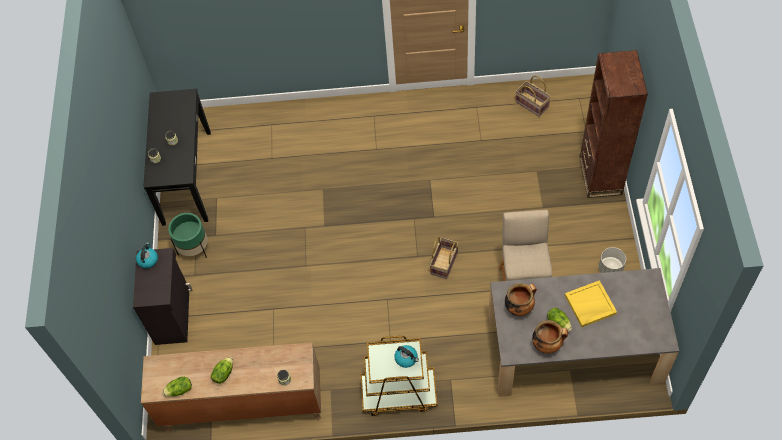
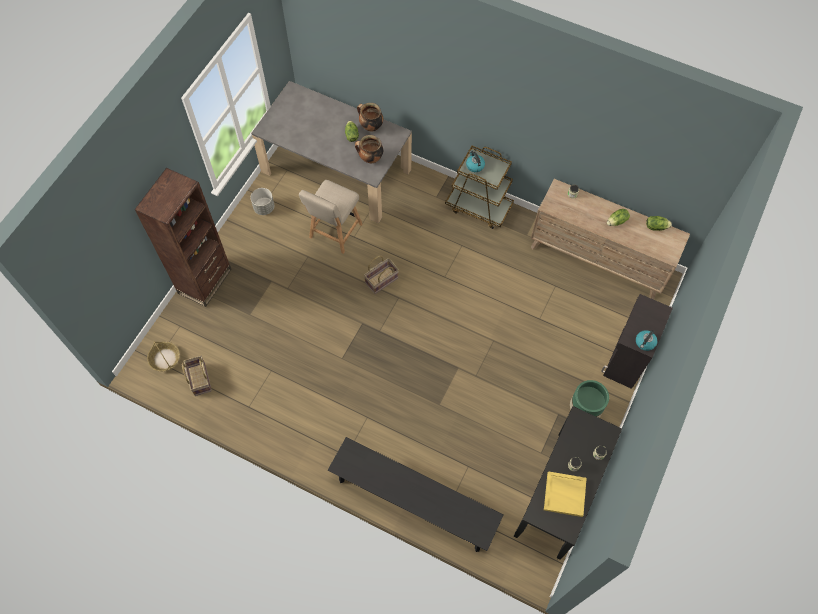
camera: 155 degrees left, 5 degrees up
(300, 113) = (414, 503): none -> black bench
(574, 103) = (164, 358): none -> basket
(590, 305) = (320, 135): yellow tray -> yellow tray (565, 494)

